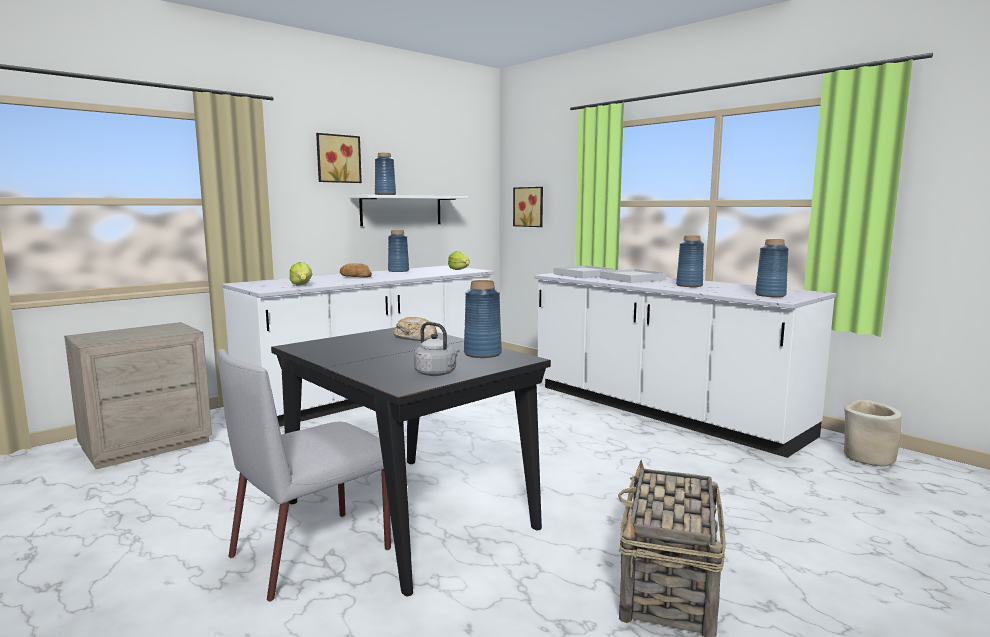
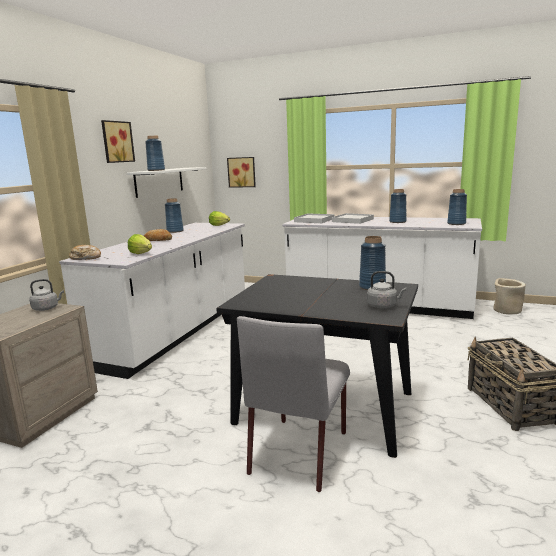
camera: 25 degrees left, 5 degrees up
(171, 329) = (47, 308): none -> grey kettle
(416, 338) = (301, 283): bread -> bread (86, 258)

